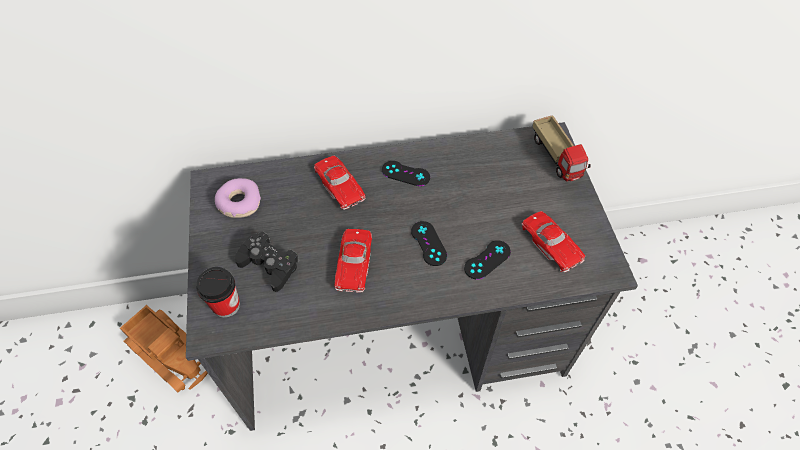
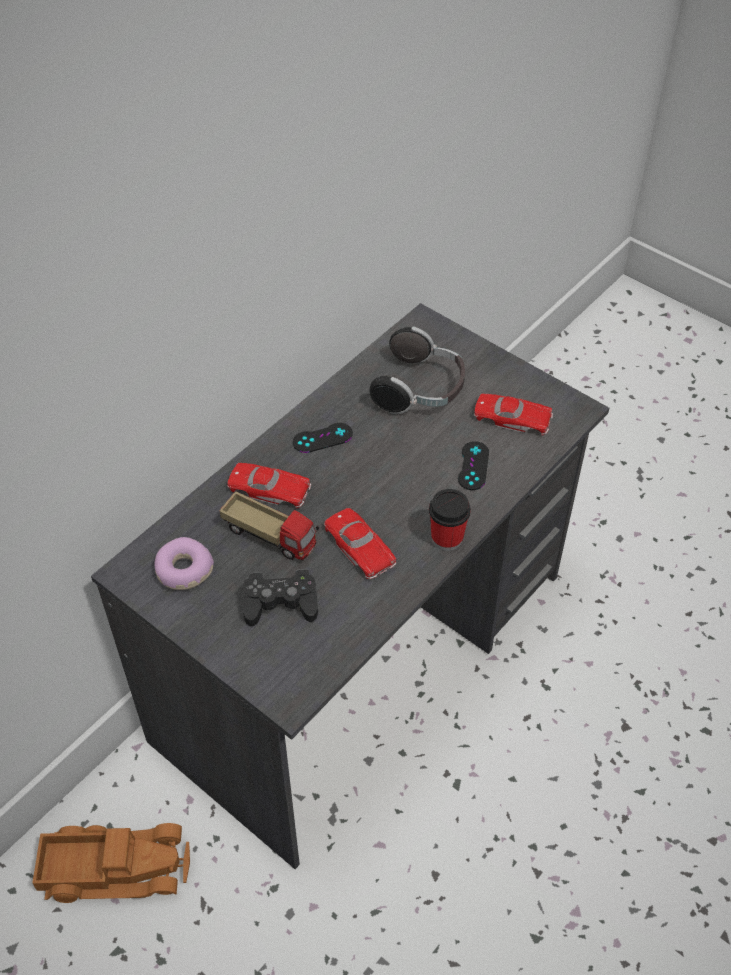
camera: 40 degrees left, 5 degrees down
(226, 305) = (279, 665): cup -> cup (447, 538)
(428, 243) = (409, 485): black game controller -> none
(503, 182) = (420, 390): none -> headphones
(556, 157) = (444, 339): toy truck -> toy truck (271, 536)

